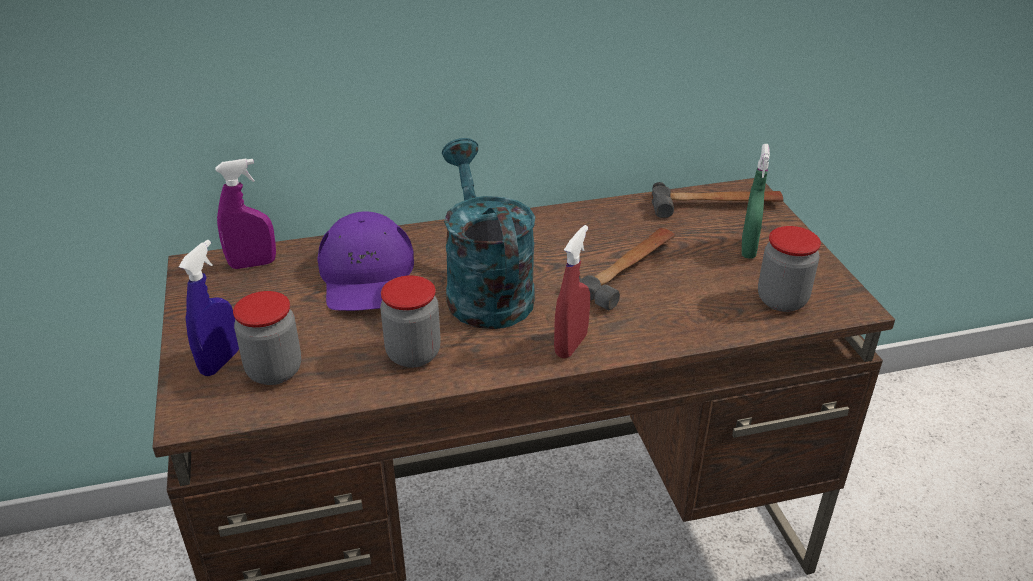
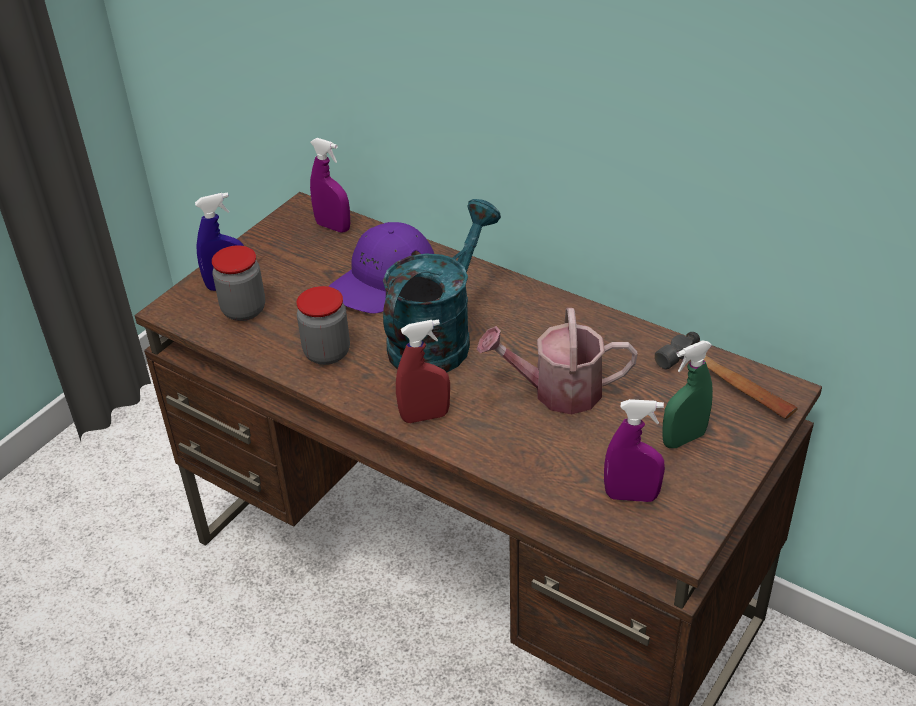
camera: 50 degrees right, 5 degrees up
(628, 270) = (557, 391): hammer -> watering can
(782, 300) = (631, 496): jar -> purple spray bottle

